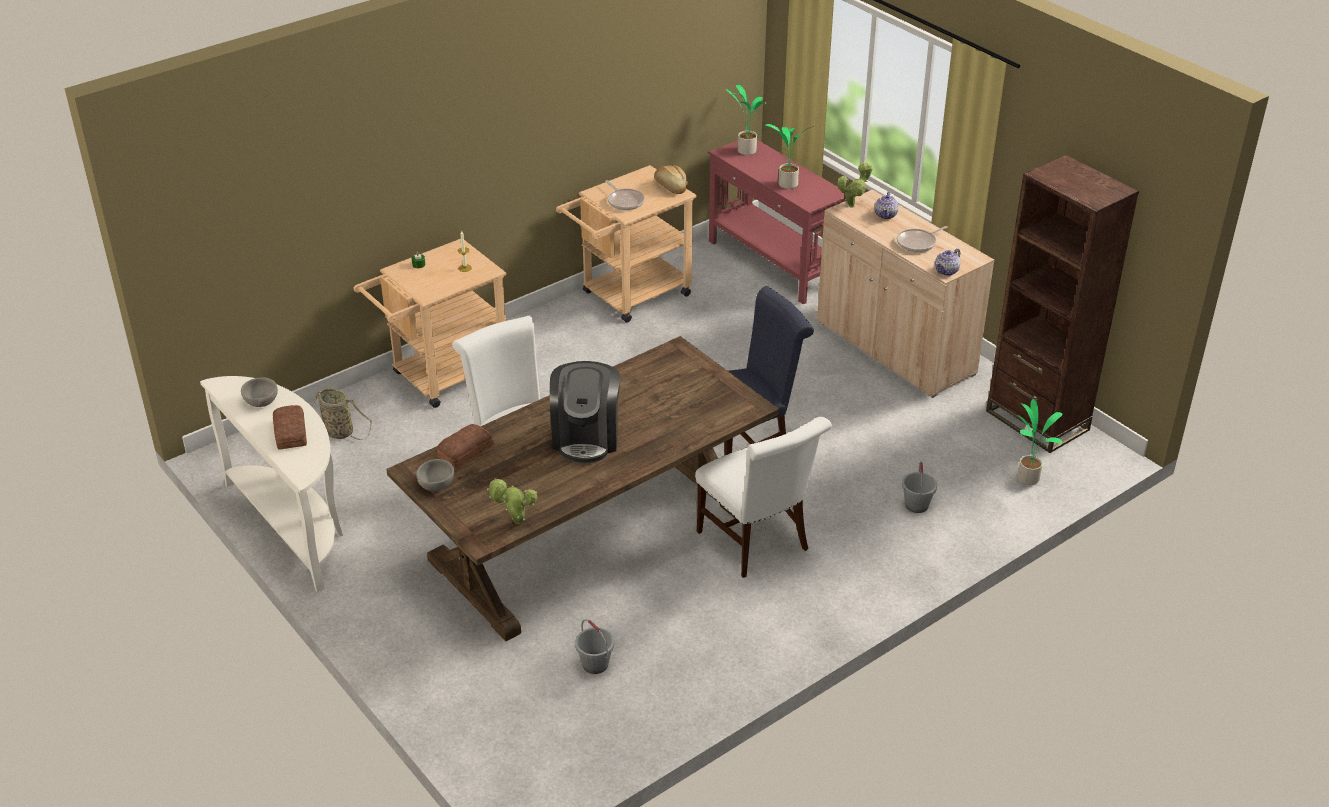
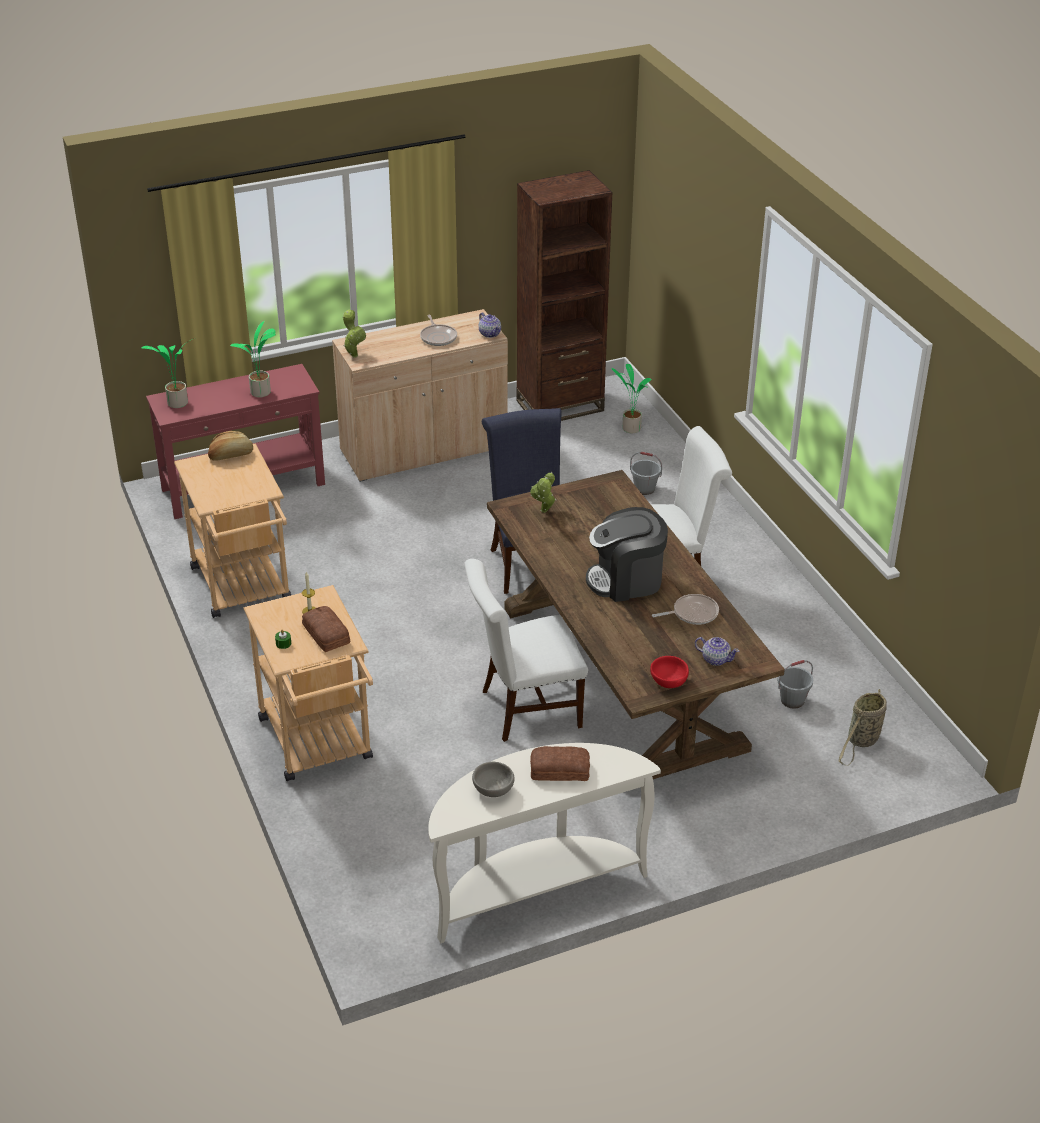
camera: 75 degrees left, 0 degrees up
(337, 432) = (379, 840): basket -> basket (862, 741)
(437, 485) = (669, 681): grey bowl -> red bowl
(464, 451) = (621, 658): bread -> bread (325, 634)
(515, 522) = (738, 639): potted plant -> potted plant (544, 512)
(586, 437) = (626, 580): coffee machine -> coffee machine turned 150 degrees clockwise
(624, 201) = (240, 487): frying pan -> frying pan (692, 613)
(886, 215) = (382, 342): teapot -> teapot (715, 659)

